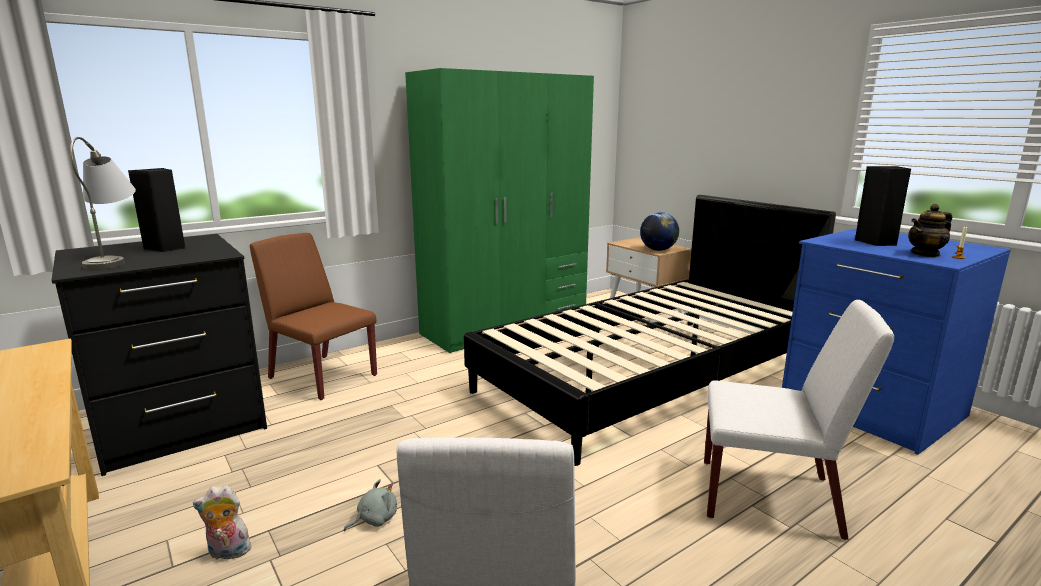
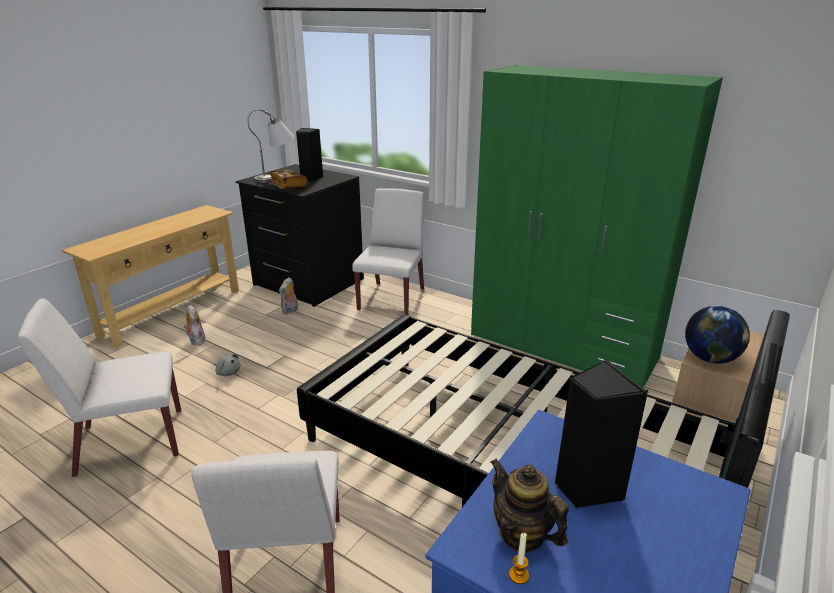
camera: 70 degrees right, 10 degrees up
(184, 258) = (288, 187): none -> book
(253, 448) = (290, 311): none -> plush toy
(322, 376) = (392, 299): brown chair -> white chair

